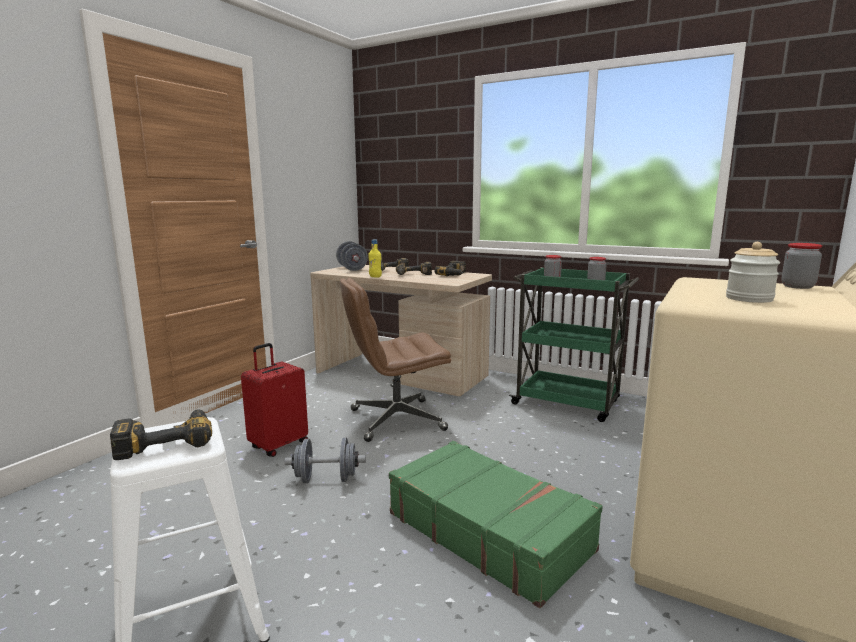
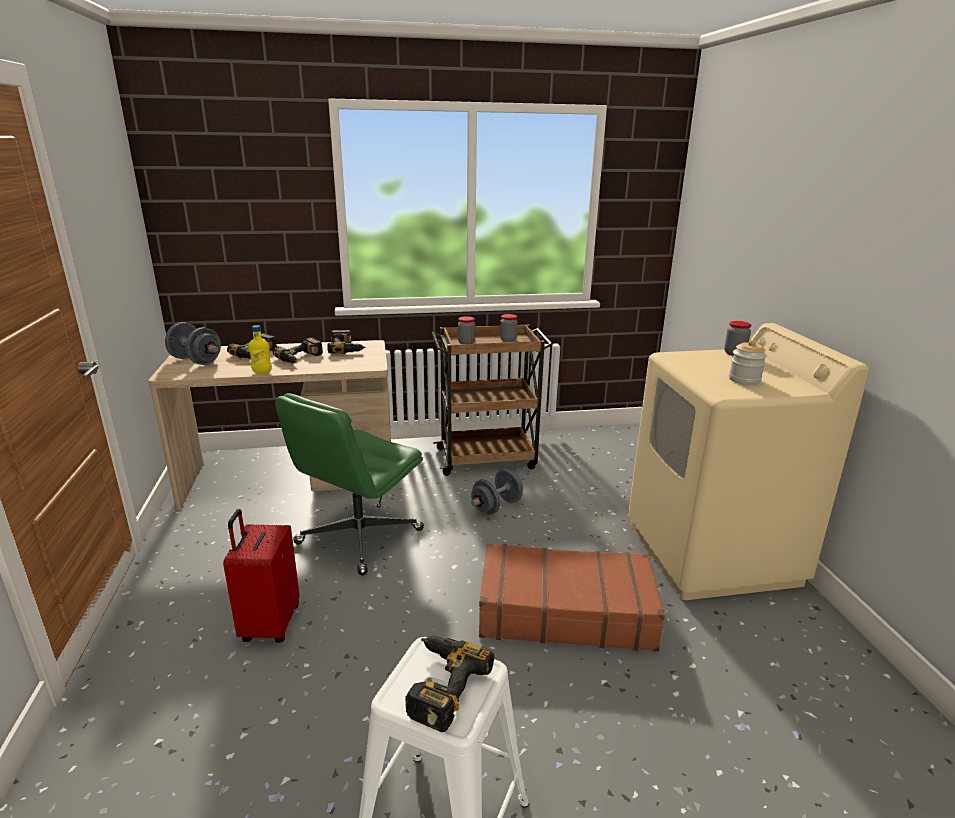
camera: 40 degrees left, 10 degrees up
(326, 479) = (377, 635): grey dumbbell -> grey dumbbell (496, 506)
(395, 420) = (359, 537): brown office chair -> green office chair
(488, 531) = (565, 611): green suitcase -> brown suitcase
(568, 403) = (488, 458): green cart -> brown cart

